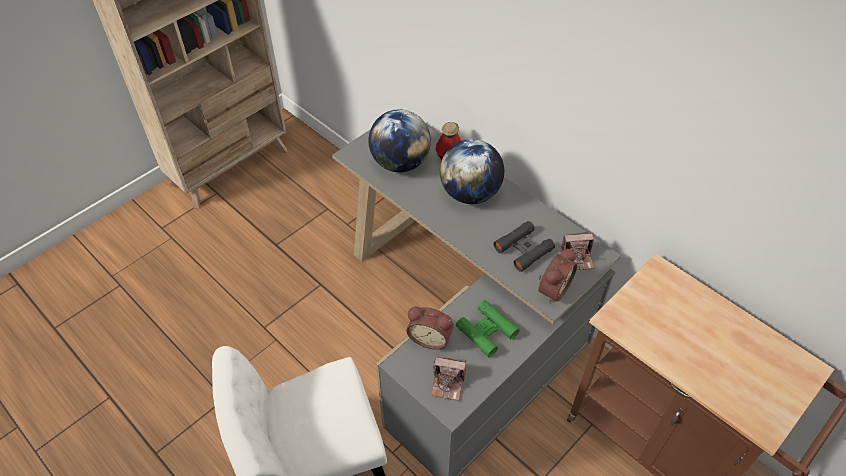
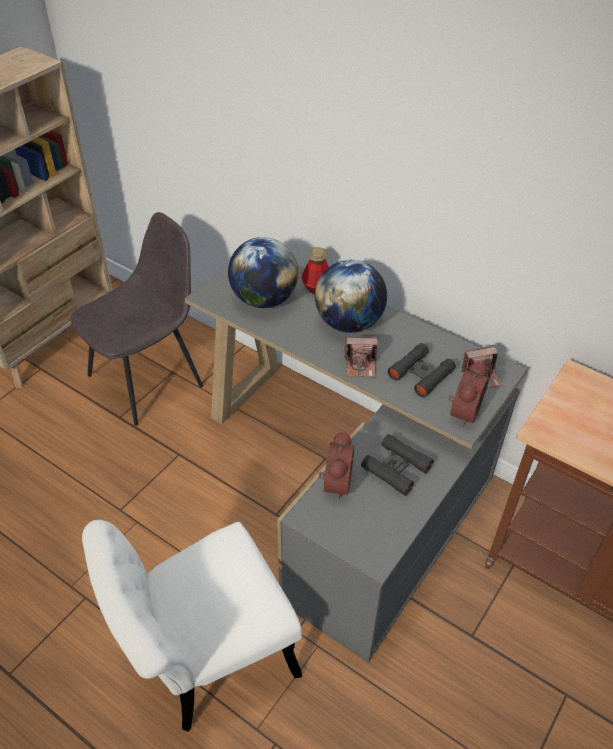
camera: 10 degrees left, 5 degrees down
(305, 213) = (148, 379): none -> grey chair
(430, 337) = (334, 482): alarm clock -> alarm clock turned 90 degrees counterclockwise
(448, 383) = (365, 531): camera -> camera (360, 365)
(486, 331) = (396, 468): green binoculars -> black binoculars

